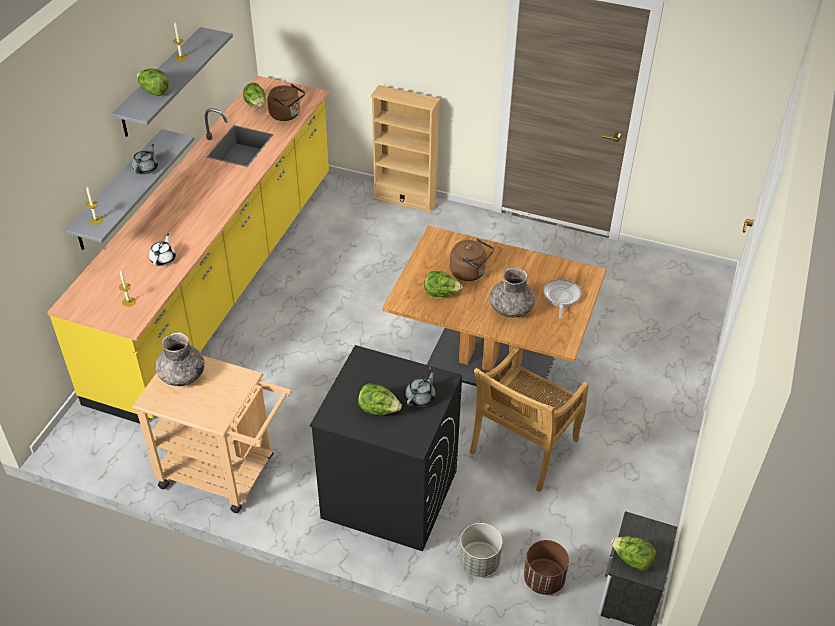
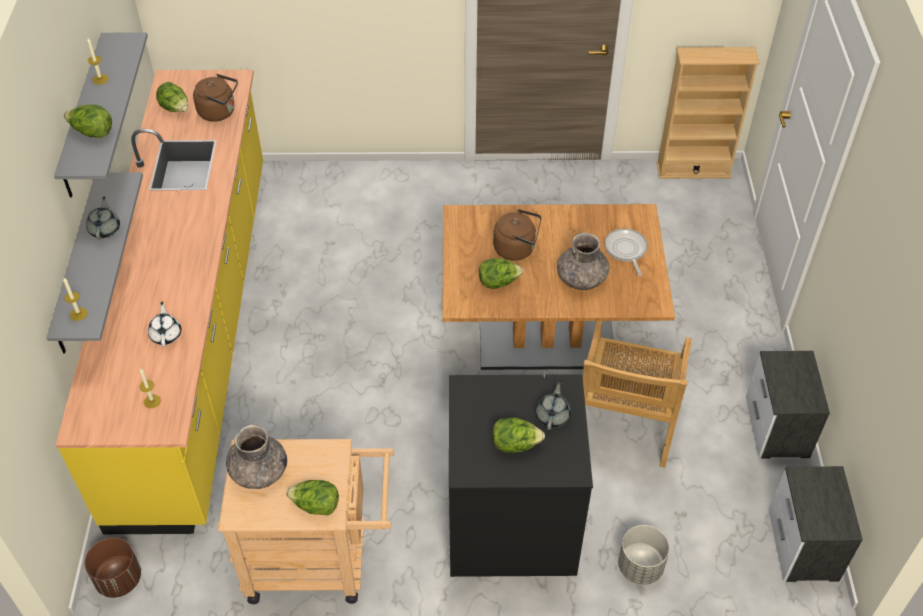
camera: 20 degrees left, 5 degrees up
(405, 200) = (362, 172): beige bookcase -> beige bookcase (693, 170)
(544, 579) = (713, 562): brown planter -> brown planter (119, 579)
(632, 560) = (818, 518): lettuce -> lettuce (315, 506)
(656, 491) = (777, 428): none -> nightstand

